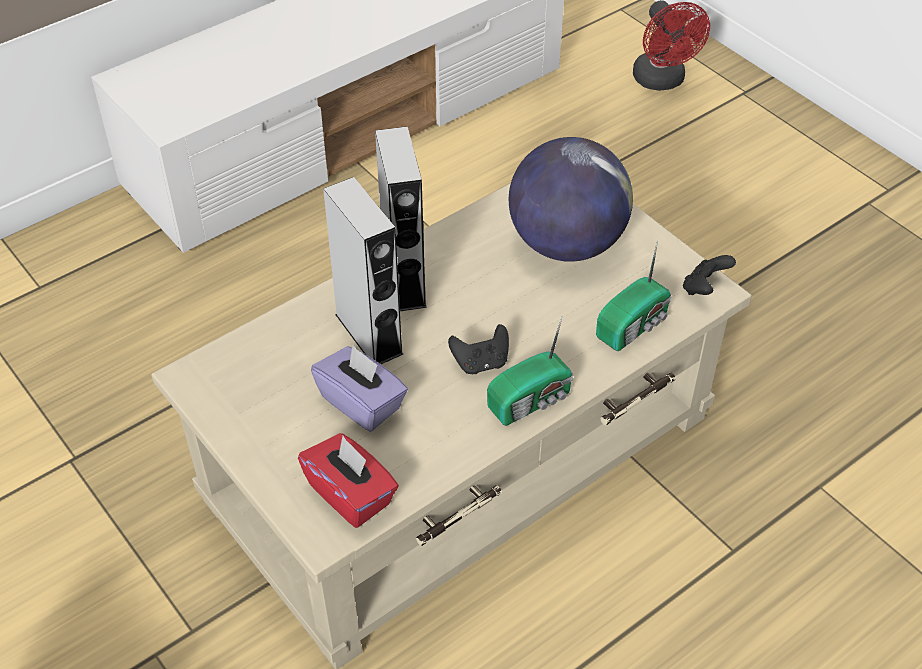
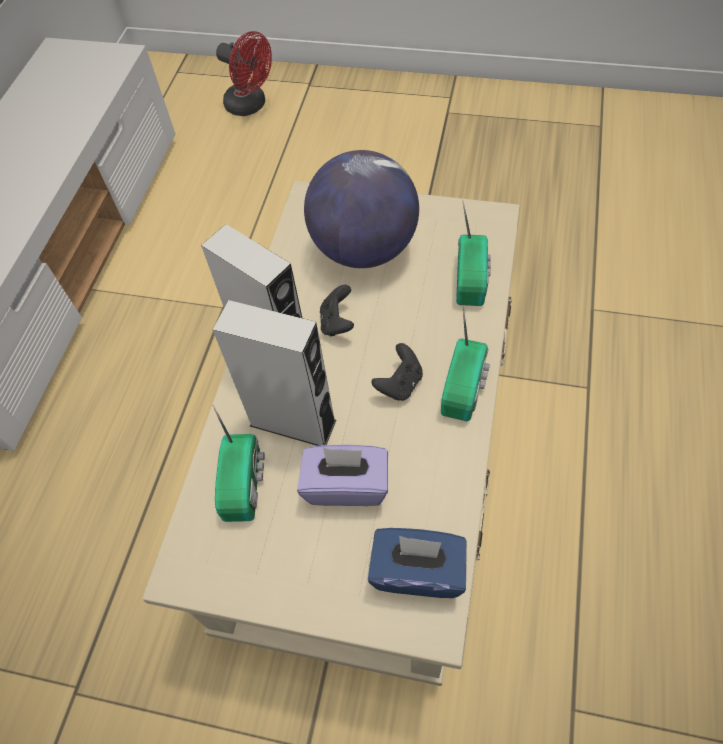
camera: 35 degrees left, 10 degrees up
(292, 349) = (244, 481): none -> radio
(351, 494) = (417, 571): red tissue box -> blue tissue box
(704, 288) = (487, 220): black game controller -> black game controller (337, 322)

